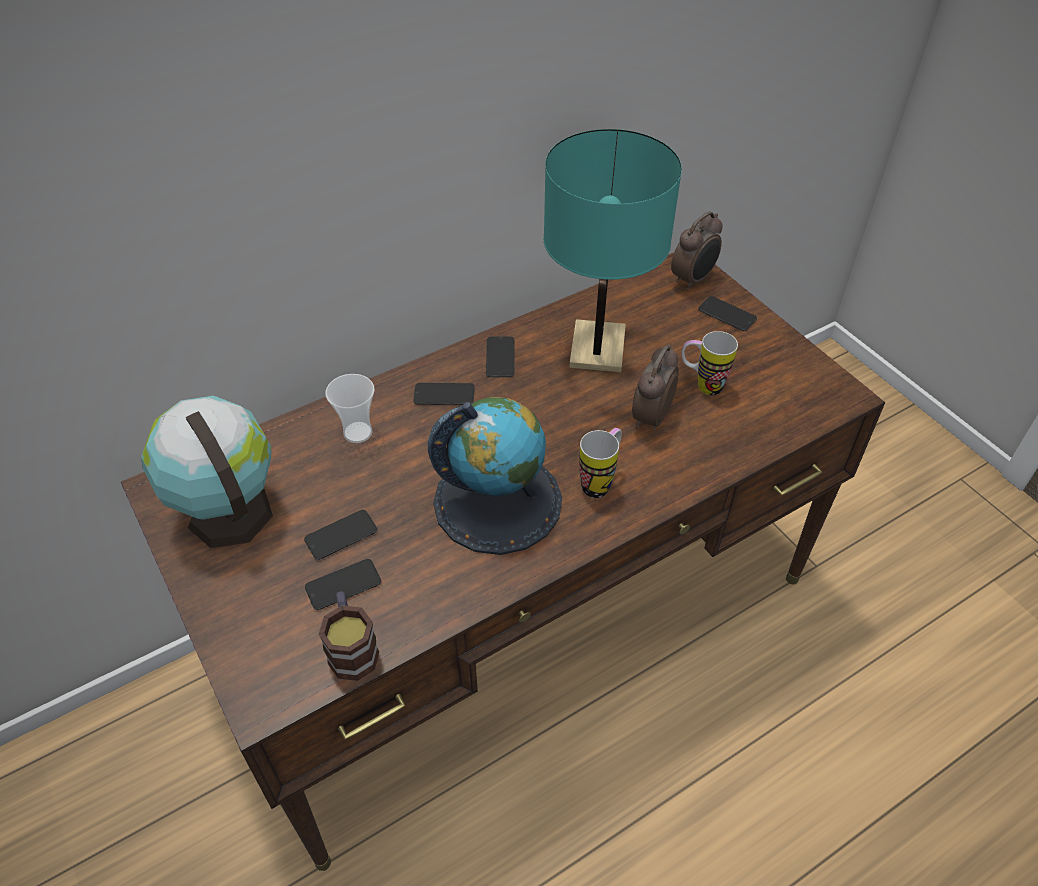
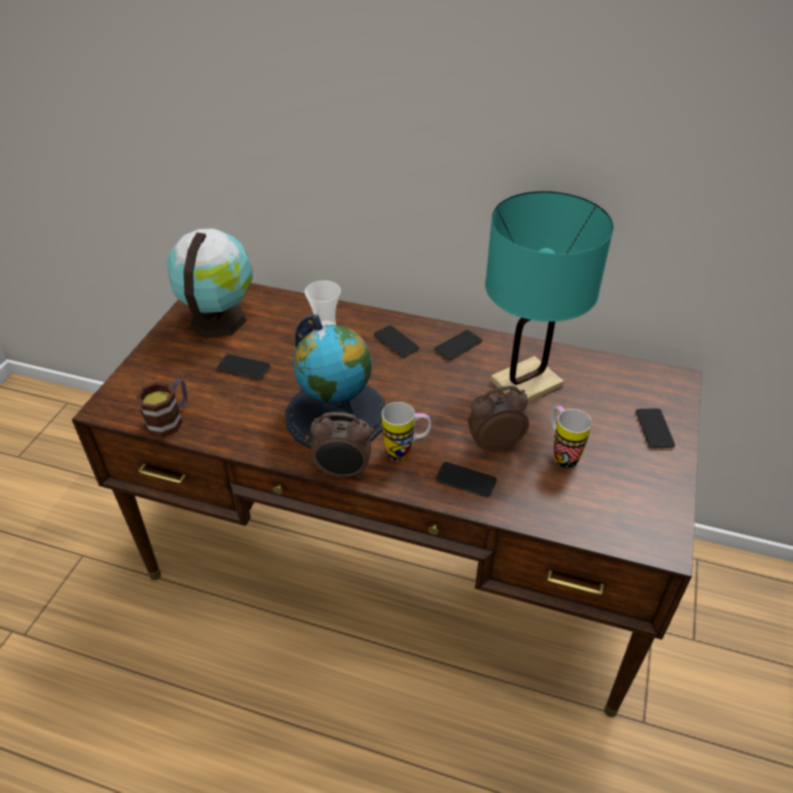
camera: 50 degrees right, 5 degrees down
(343, 585) = (209, 389): phone -> phone (465, 480)
(693, 280) = (664, 391): alarm clock -> alarm clock (342, 472)

